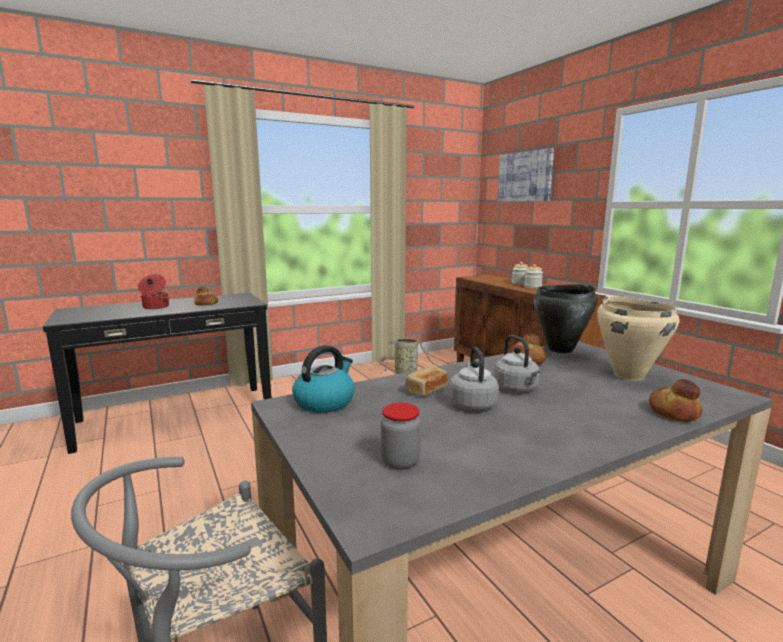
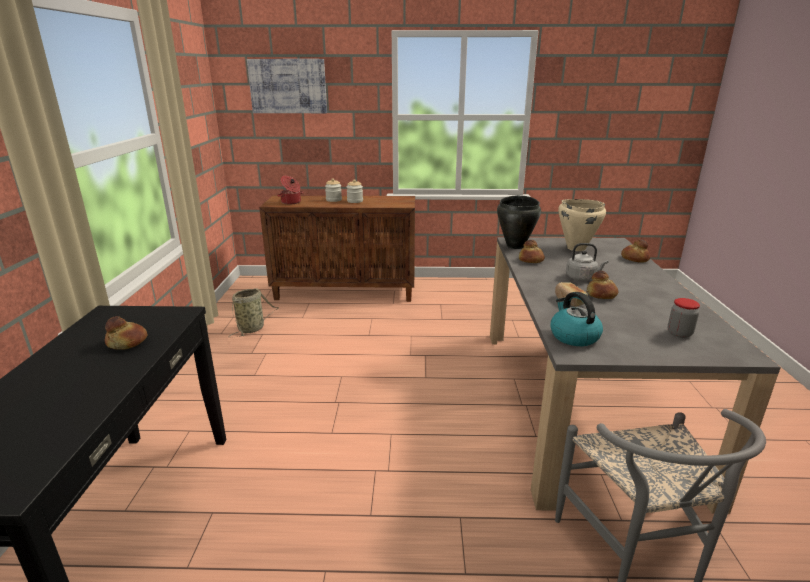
camera: 60 degrees left, 10 degrees up
(155, 307) = (65, 385): cooking pot -> cooking pot (291, 202)
(472, 404) = (601, 295): grey kettle -> bread

